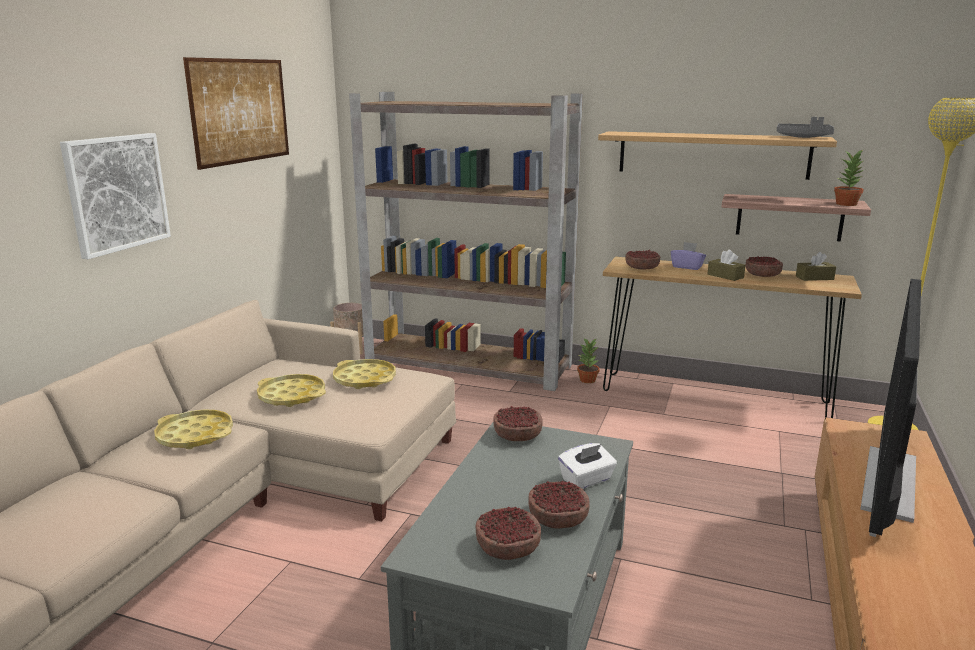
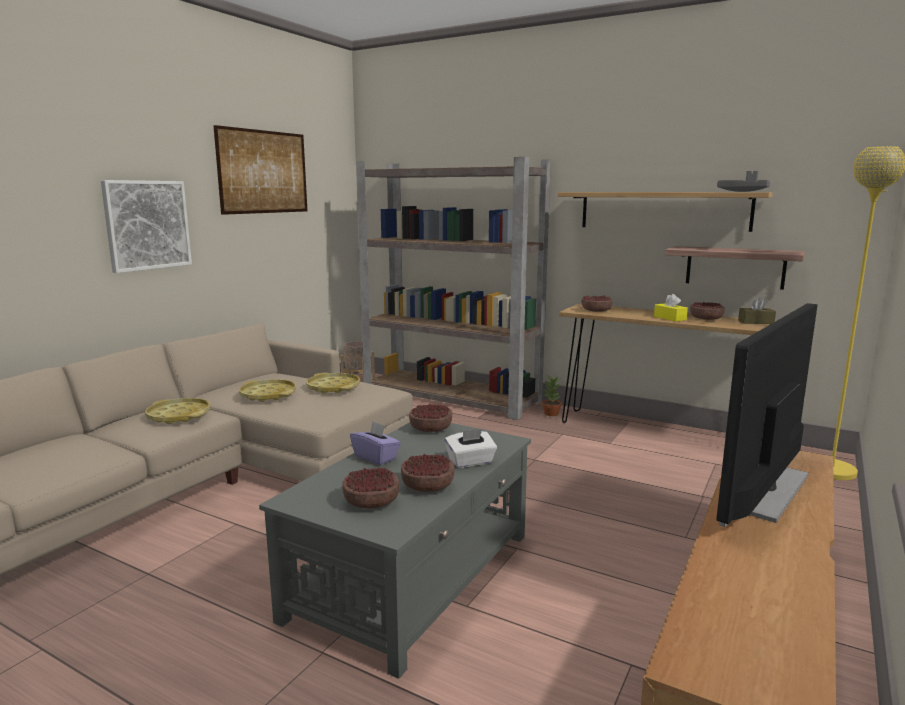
camera: 10 degrees right, 5 degrees down
(687, 267) = (639, 311): purple tissue box -> purple tissue box (376, 457)
(725, 276) = (669, 318): brown tissue box -> yellow tissue box
(846, 204) = (783, 252): potted plant -> none

